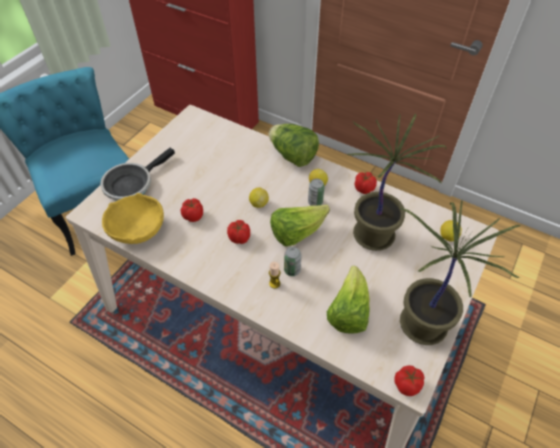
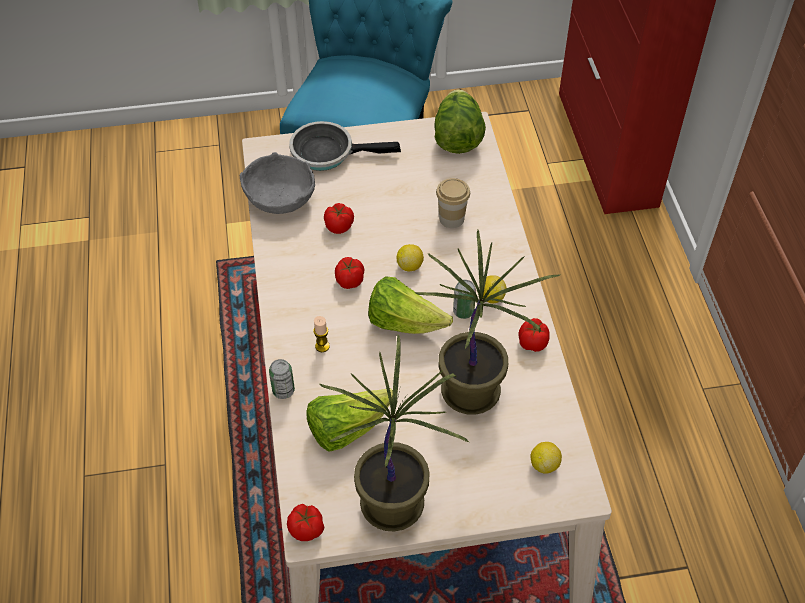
camera: 50 degrees right, 0 degrees up
(138, 229) = (280, 199): yellow bowl -> grey bowl
(246, 165) = (451, 218): none -> cup
(292, 156) = (510, 248): lettuce -> lettuce (457, 137)
(292, 270) = (352, 350): can -> can (283, 391)

